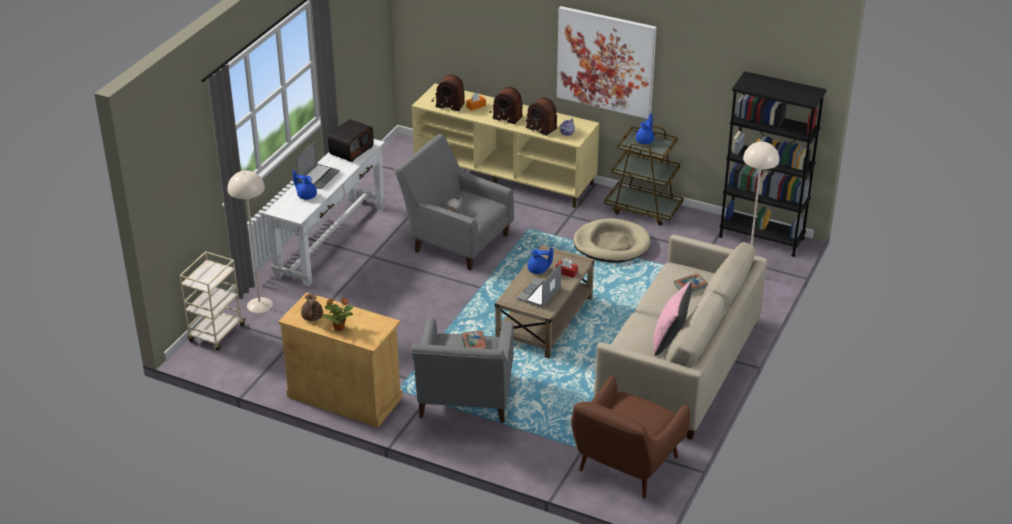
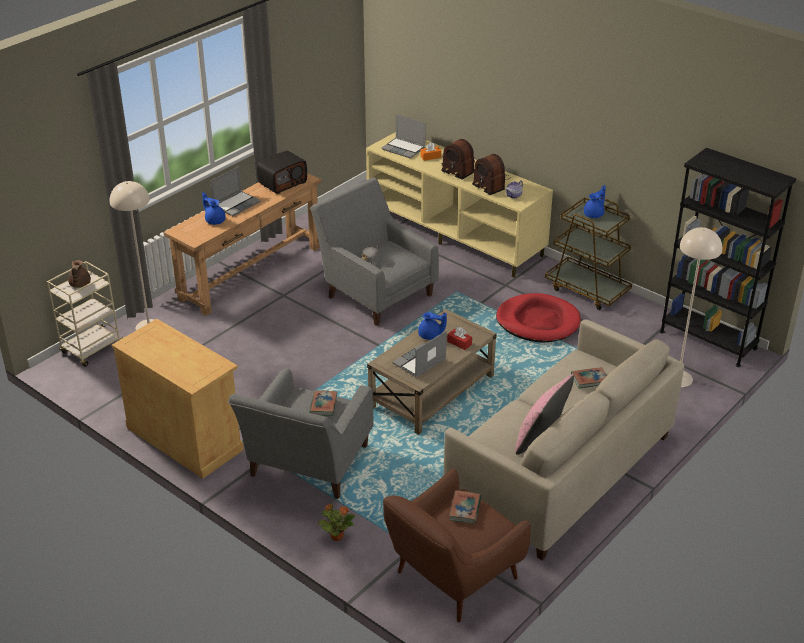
camera: 15 degrees right, 0 degrees up
(312, 317) = (148, 346): brown teapot -> brown teapot (79, 284)
(331, 240) = (251, 273): white console table -> brown console table
(338, 327) = (169, 362): potted plant -> potted plant (336, 536)
(448, 101) = (404, 149): radio -> laptop
(606, 62) = (563, 122): picture -> none
(611, 244) = (538, 322): beige dog bed -> red dog bed
(630, 406) = (465, 509): none -> book

